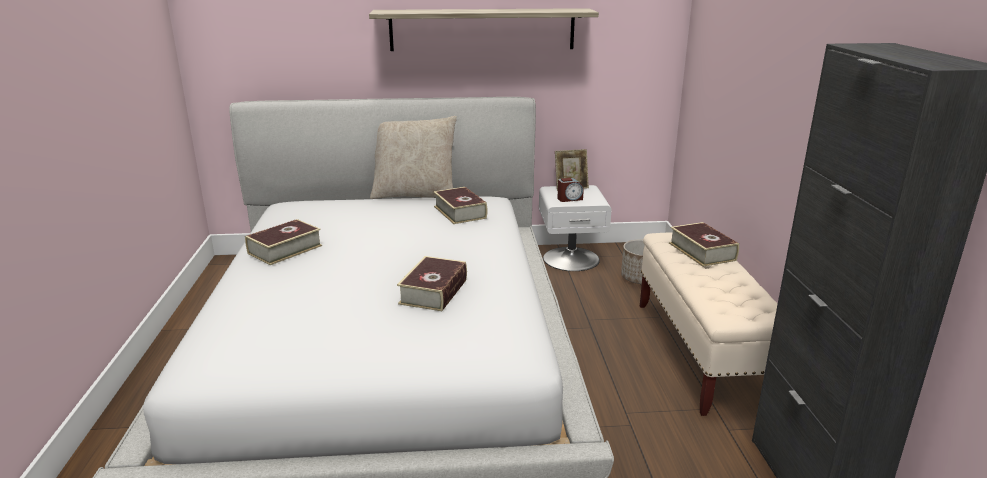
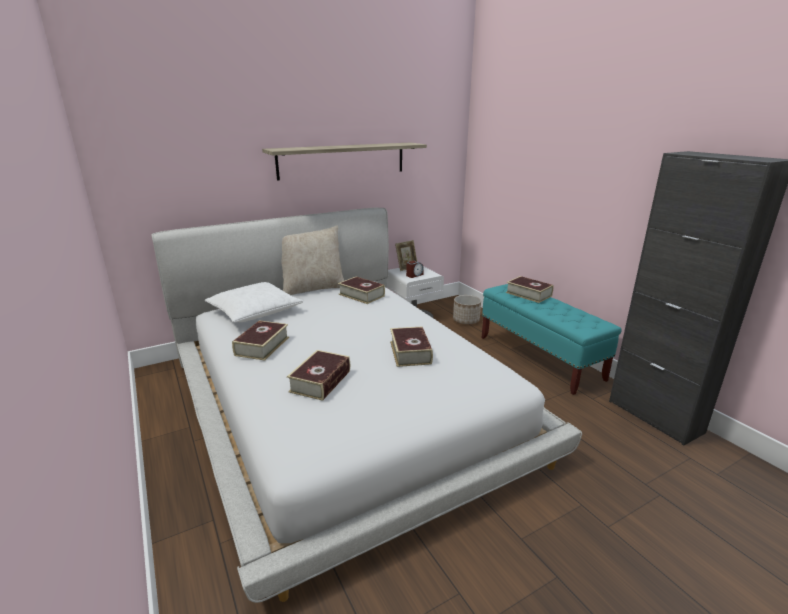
camera: 25 degrees left, 0 degrees up
(298, 300) = (320, 381): none -> book
(321, 210) = (254, 311): none -> white pillow
(701, 353) = (539, 358): beige bench -> turquoise bench

